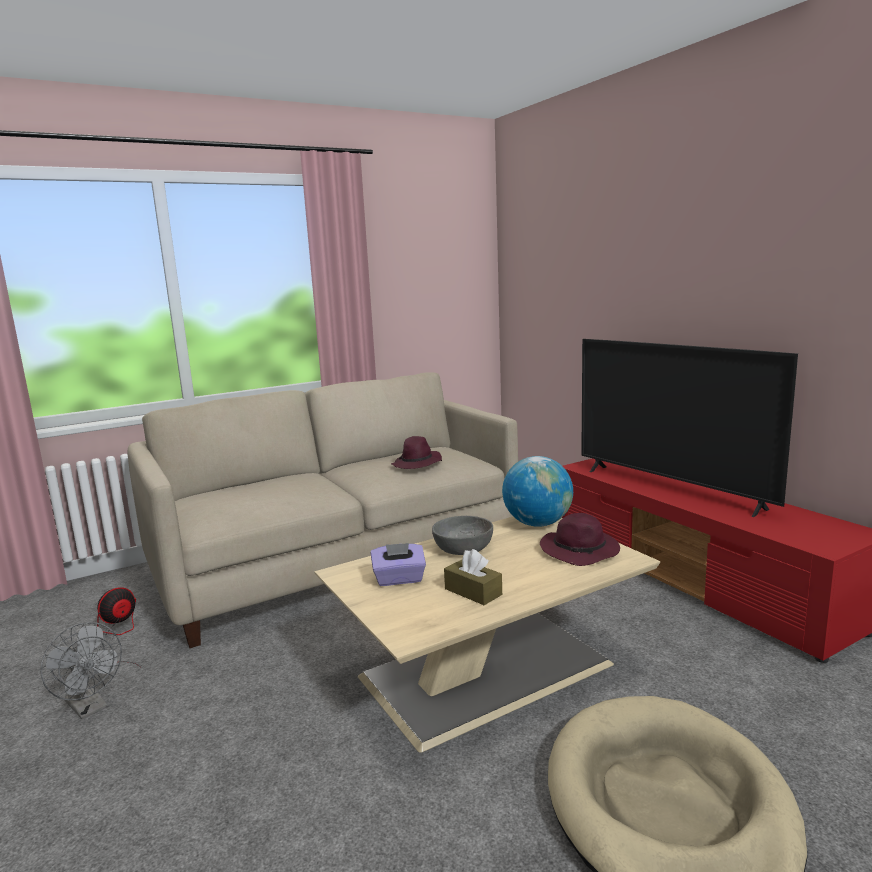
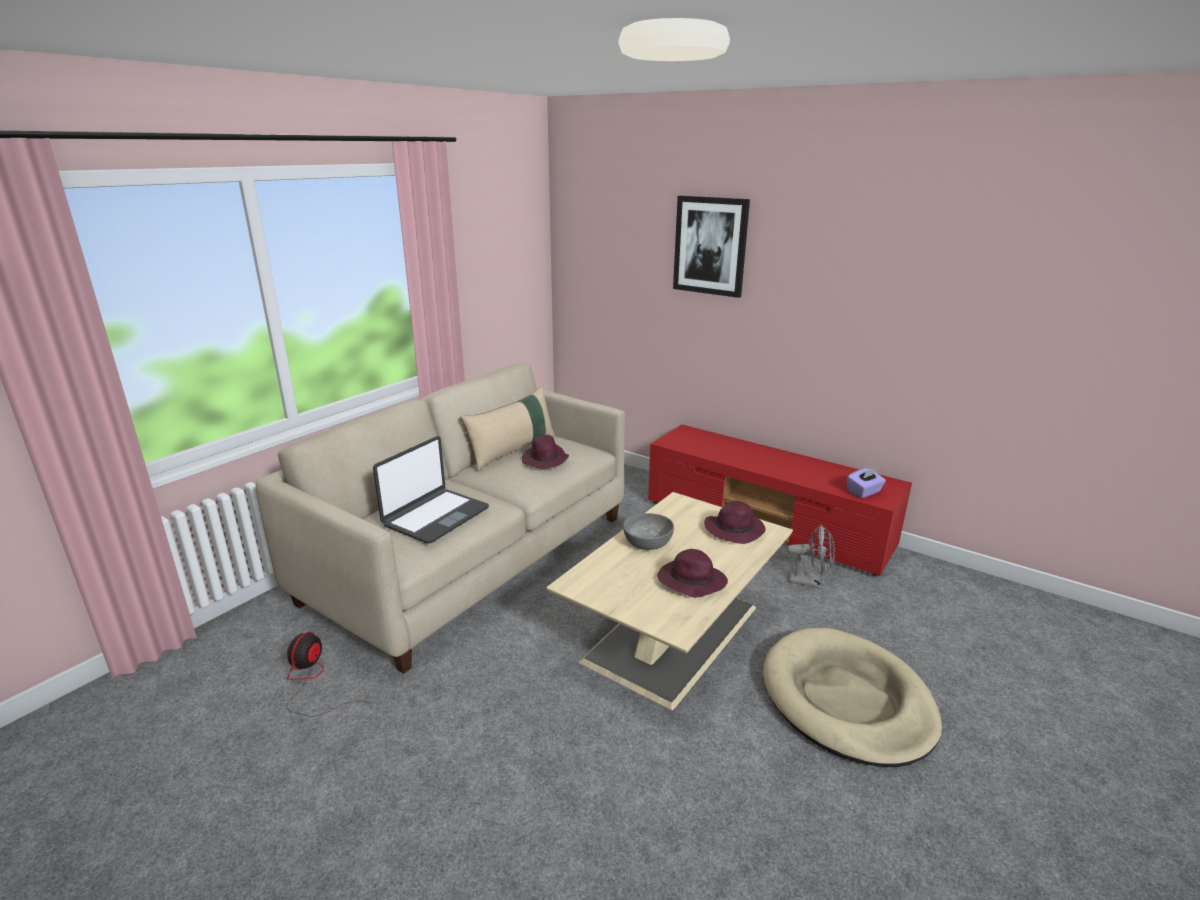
camera: 25 degrees left, 10 degrees up
(90, 708) = (359, 753): grey fan -> grey fan (810, 581)
(264, 495) = (435, 516): none -> laptop
(396, 455) = (512, 450): none -> beige pillow
(399, 579) = (625, 581): purple tissue box -> purple tissue box (864, 492)
(473, 592) = (690, 582): brown tissue box -> purple hat
(537, 523) = (683, 508): globe -> none
(635, 240) = (710, 246): none -> picture
(670, 488) = (751, 458): television -> none

